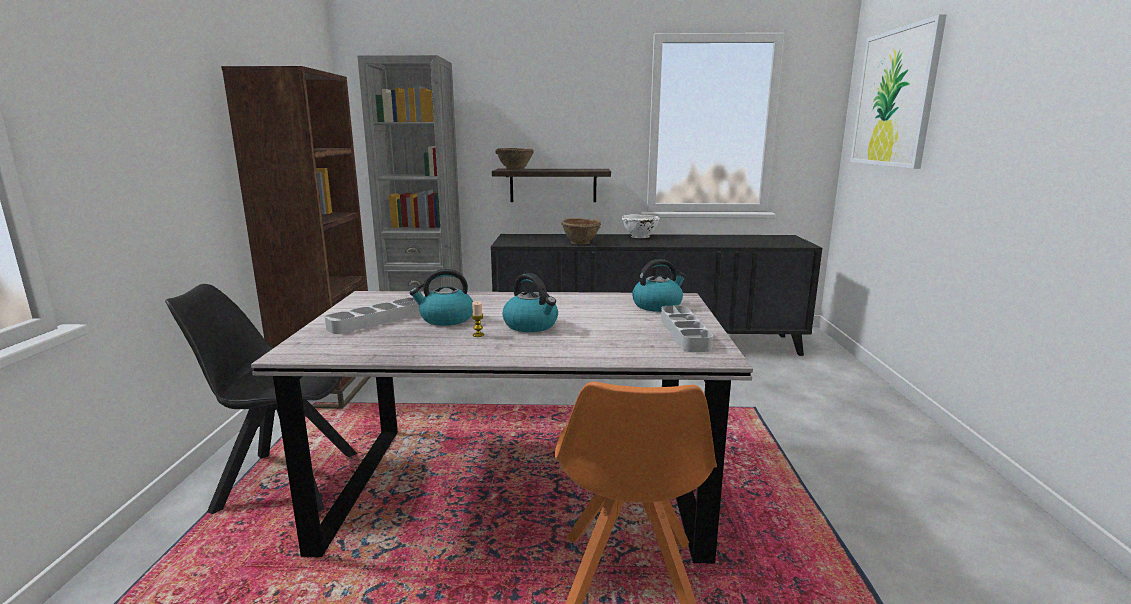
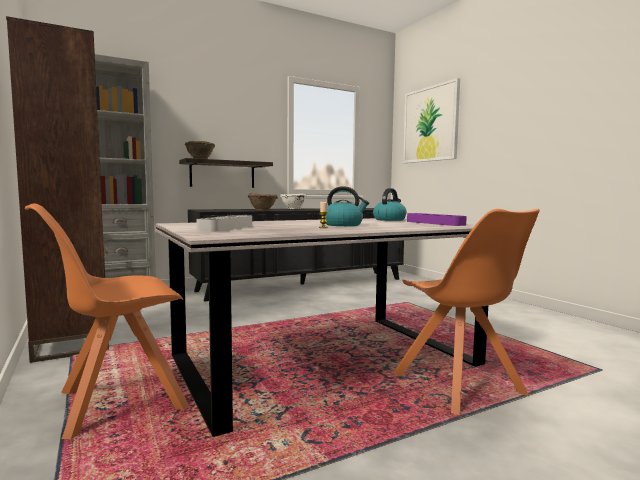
camera: 30 degrees left, 10 degrees down
(284, 481) = (118, 401): black chair -> orange chair
(446, 319) = (278, 226): kettle -> none
(684, 333) = (434, 223): grey tray -> purple tray

